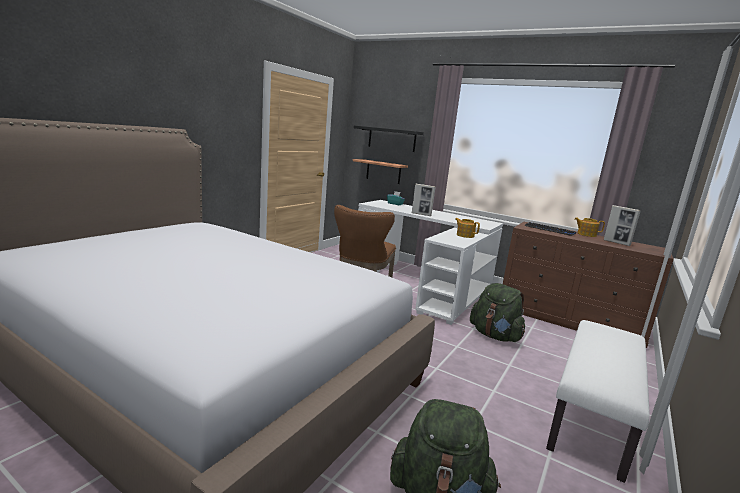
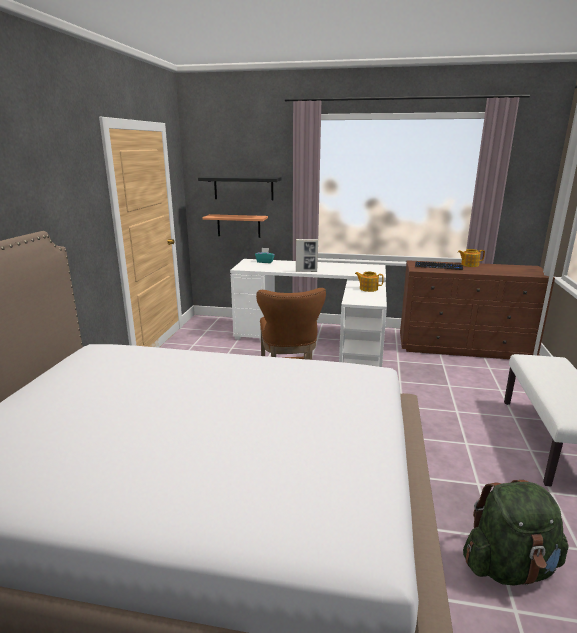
camera: 20 degrees left, 5 degrees up
(495, 336) = (422, 384): green backpack -> none
(616, 243) = (501, 269): picture frame -> none

